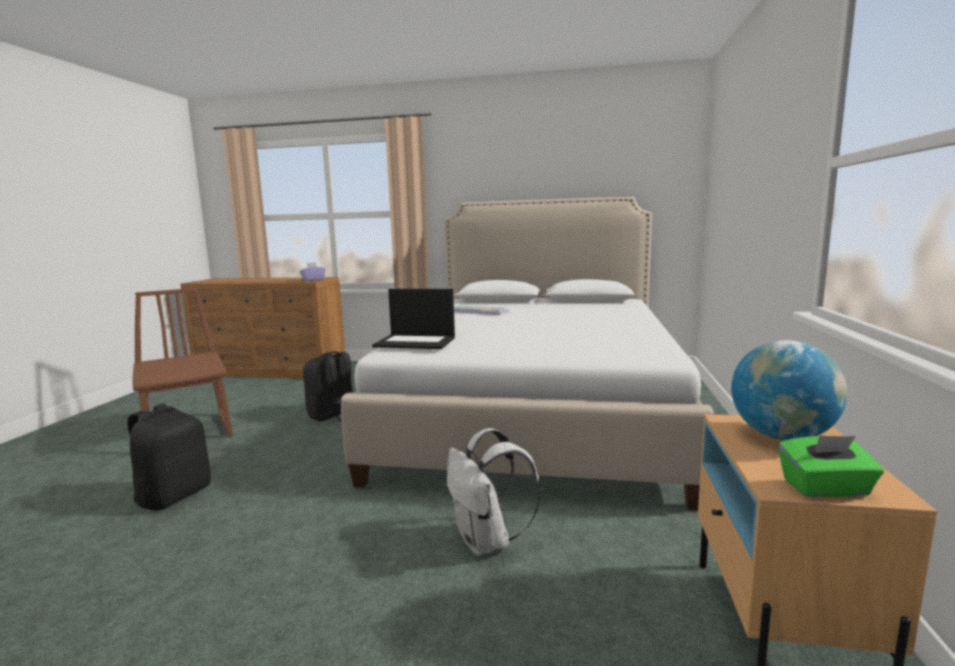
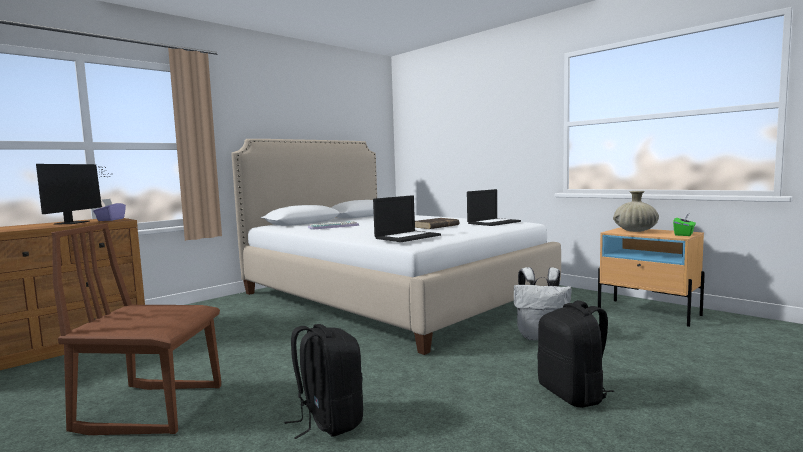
camera: 55 degrees left, 5 degrees down
(294, 279) = (76, 222): none -> monitor
(332, 415) = (261, 343): black backpack -> black backpack (573, 394)
(537, 334) = (435, 226): none -> brown book
(623, 346) = (493, 222): none -> laptop
(782, 436) = (635, 231): globe -> beige vase

